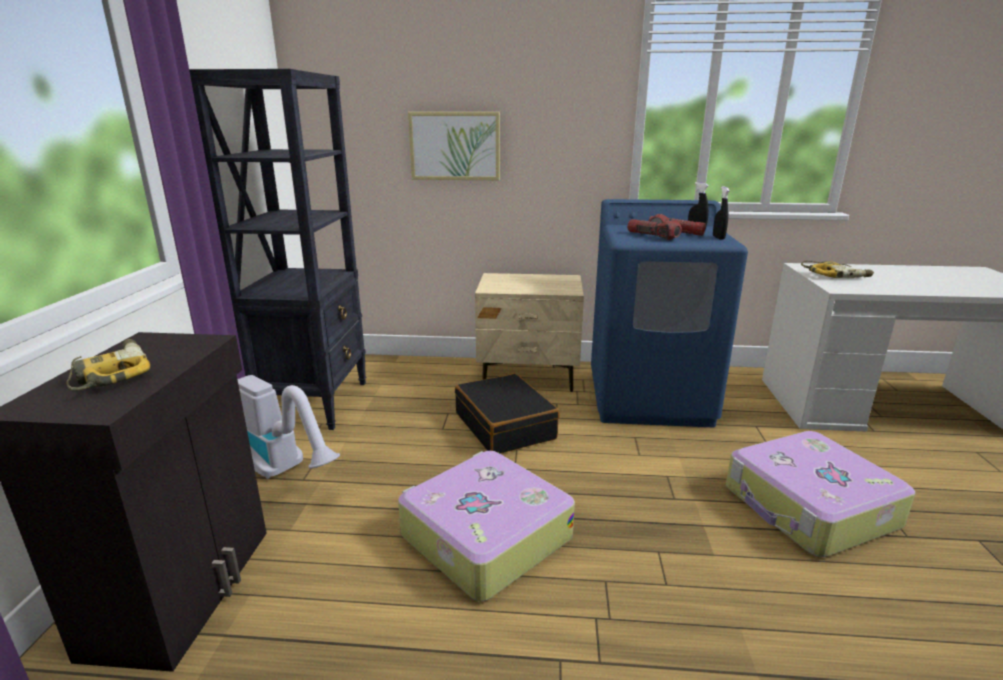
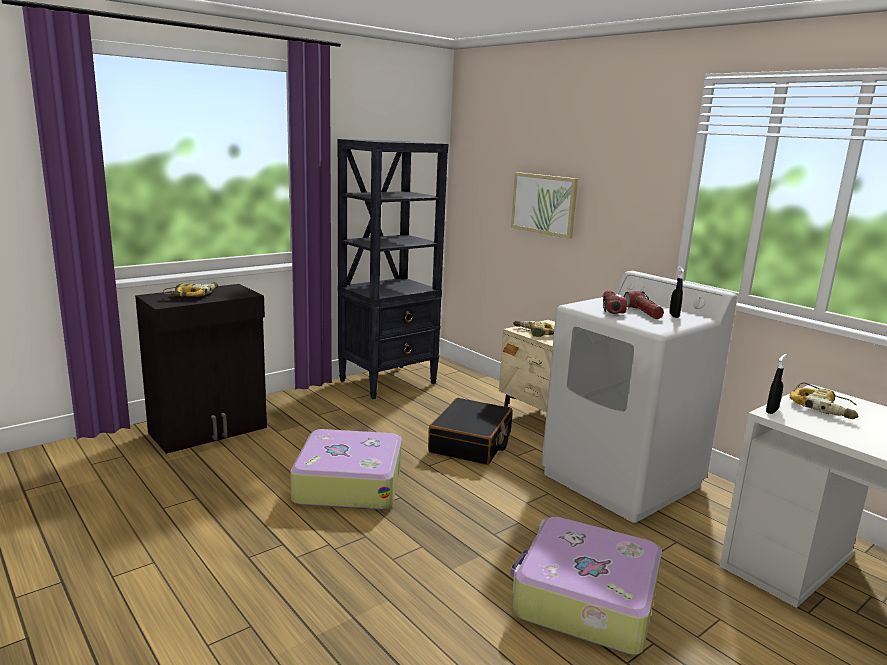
camera: 45 degrees right, 5 degrees down
(285, 471) = (317, 407): vacuum cleaner -> none
(508, 288) = (534, 333): none -> power drill
(650, 398) = (622, 480): blue washing machine -> white washing machine
(718, 238) = (665, 324): black spray bottle -> black spray bottle (772, 411)

